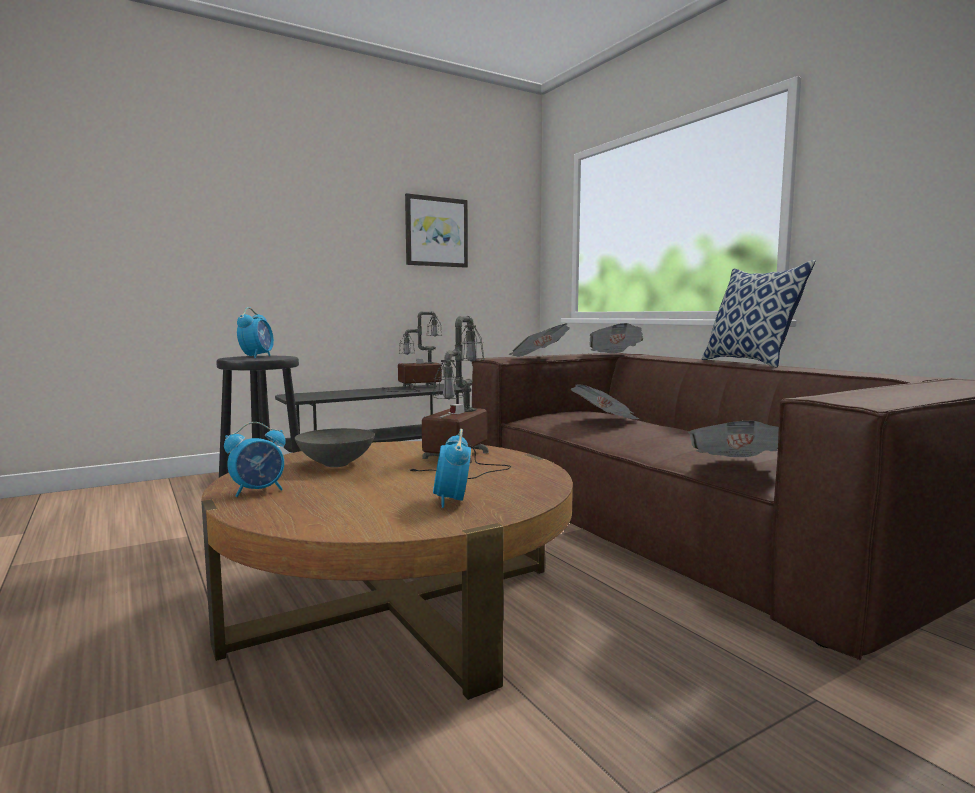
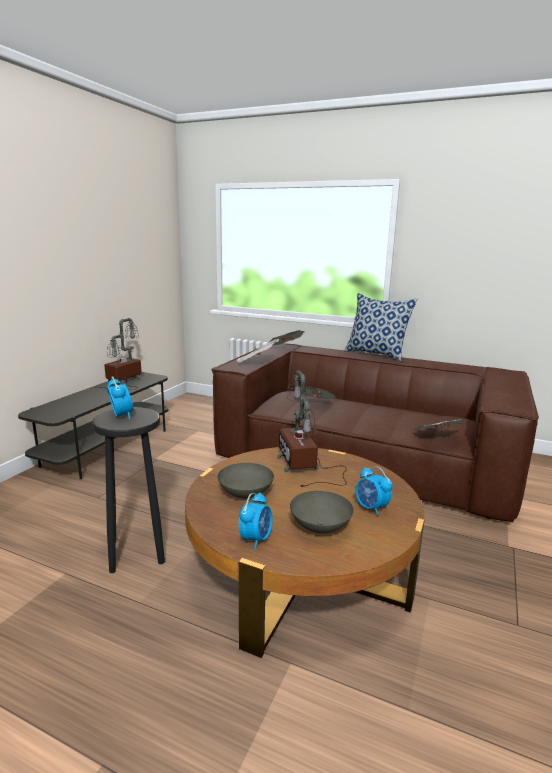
camera: 35 degrees left, 10 degrees up
(347, 500) = (321, 527): none -> grey bowl
(436, 232) = (116, 246): picture -> none

